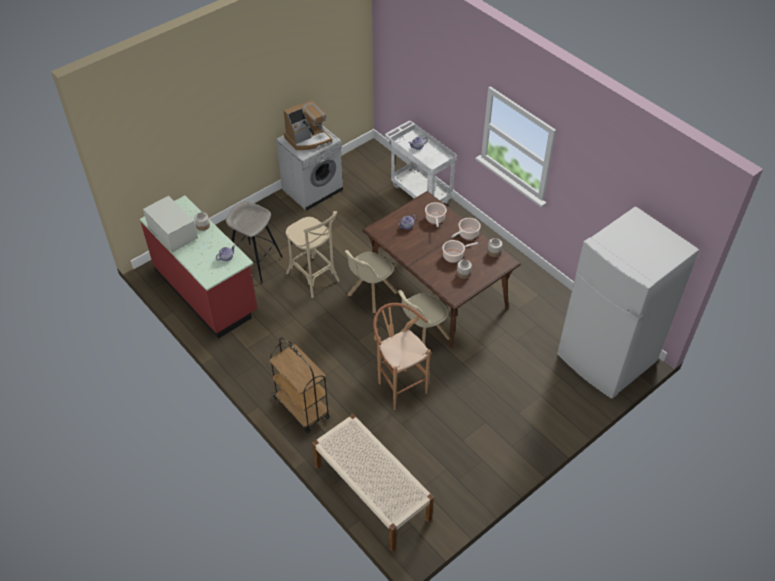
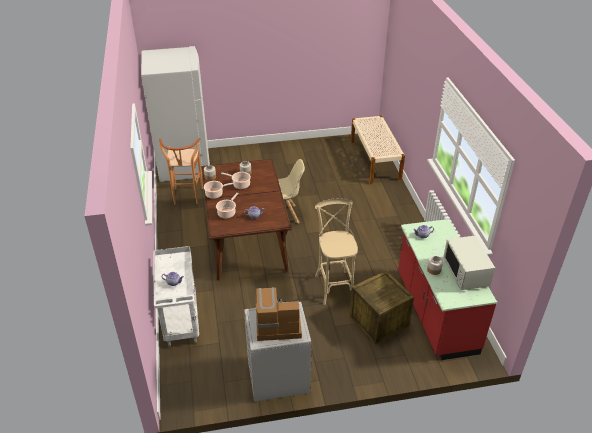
camera: 150 degrees left, 10 degrees down
(255, 262) = (379, 321): grey stool -> crate
(302, 409) = (394, 207): brown cart -> none
(371, 295) = (298, 255): beige chair -> none
(399, 385) = (322, 197): brown stool -> brown stool (187, 198)

